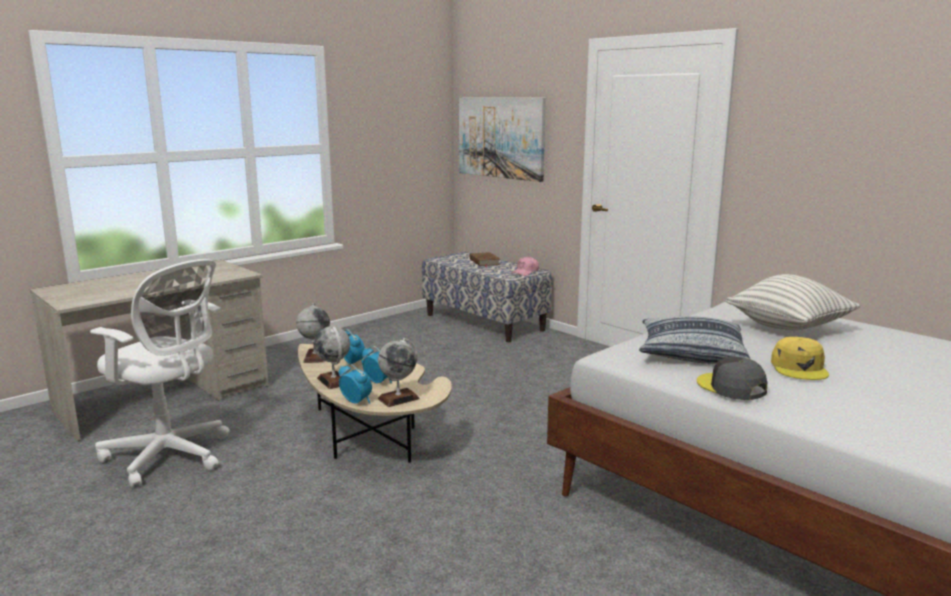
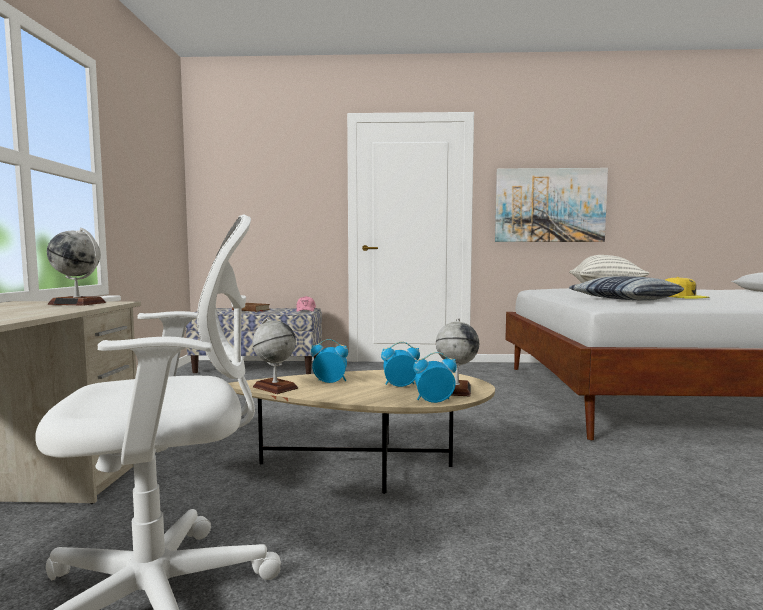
camera: 45 degrees left, 10 degrees down
(334, 381) = (360, 396): globe -> globe (77, 303)
(501, 137) = (251, 196): picture -> picture (550, 205)
(731, 387) = (707, 303): grey cap -> none

